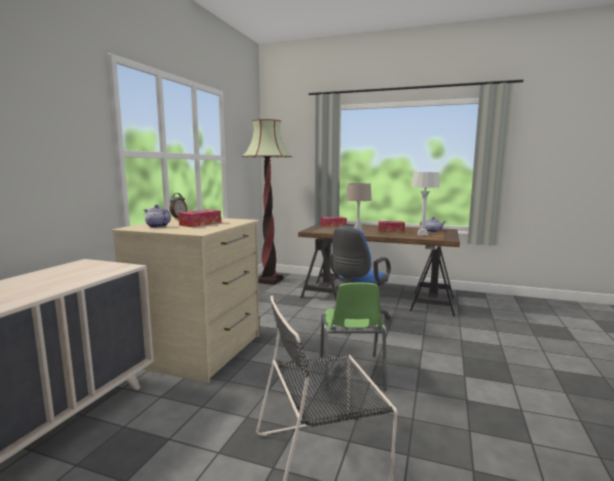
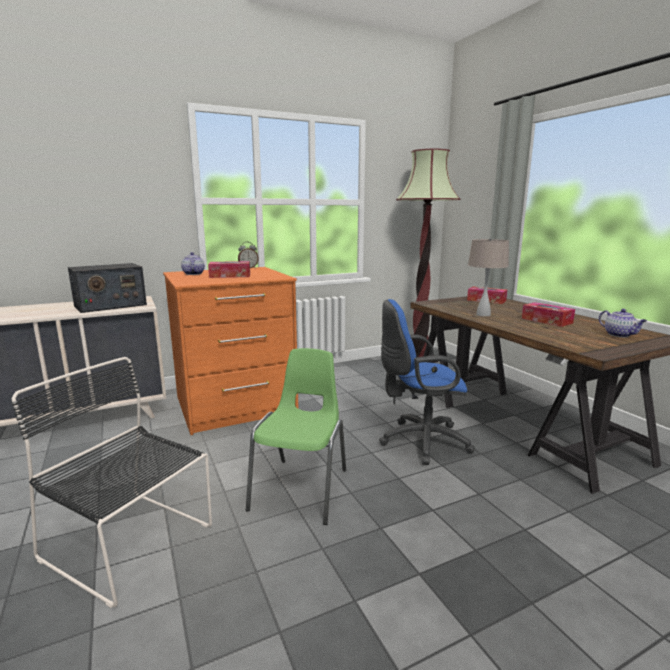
camera: 45 degrees right, 5 degrees up
(81, 272) = (110, 305): none -> radio
(199, 350) = (235, 405): beige dresser -> orange dresser
(351, 372) = (302, 488): green chair -> green chair turned 150 degrees clockwise
(422, 234) = (579, 336): grey table lamp -> none

